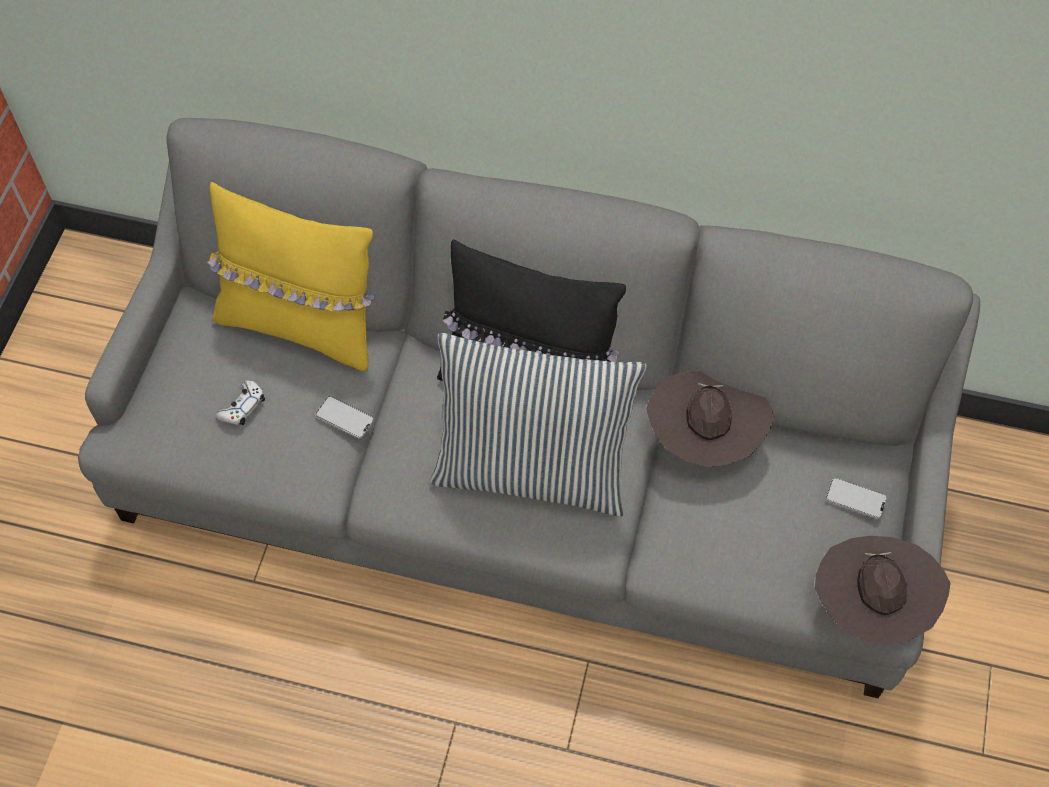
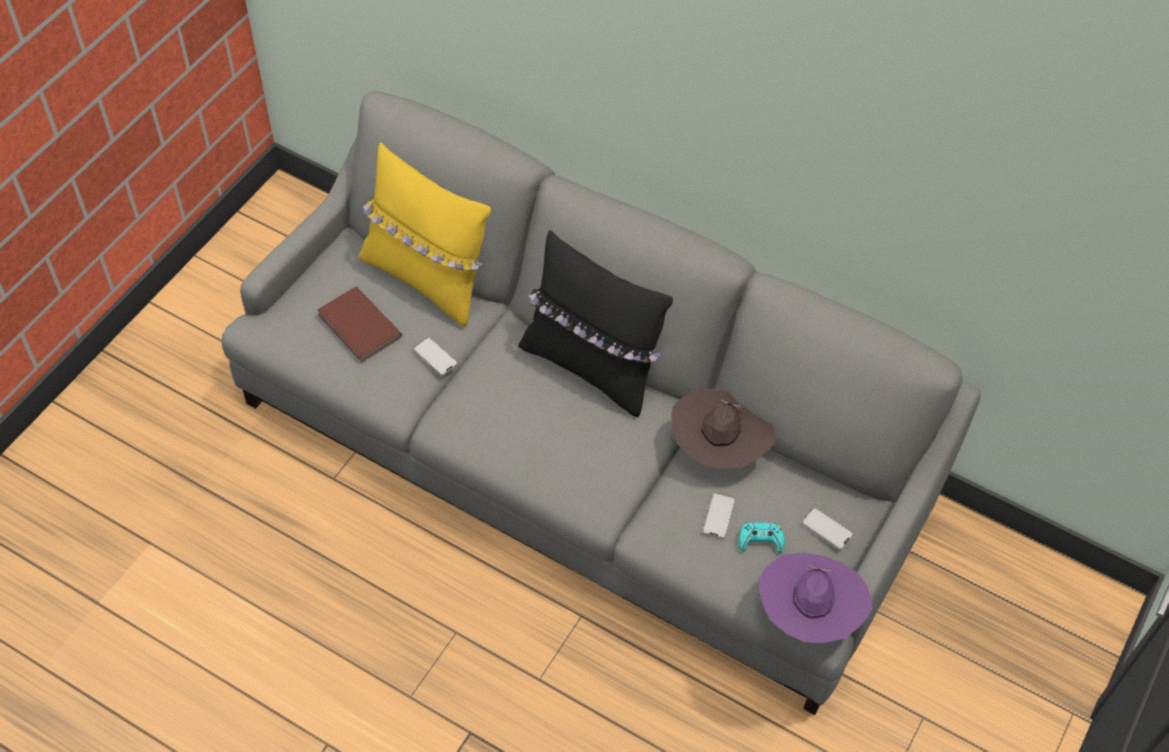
camera: 15 degrees right, 5 degrees down
(242, 407) = (358, 327): white game controller -> brown book
(532, 470) = (569, 435): pillow -> none
(733, 518) = (718, 516): none -> phone
(789, 534) = (760, 540): none -> turquoise game controller
(870, 606) = (807, 615): brown hat -> purple hat

